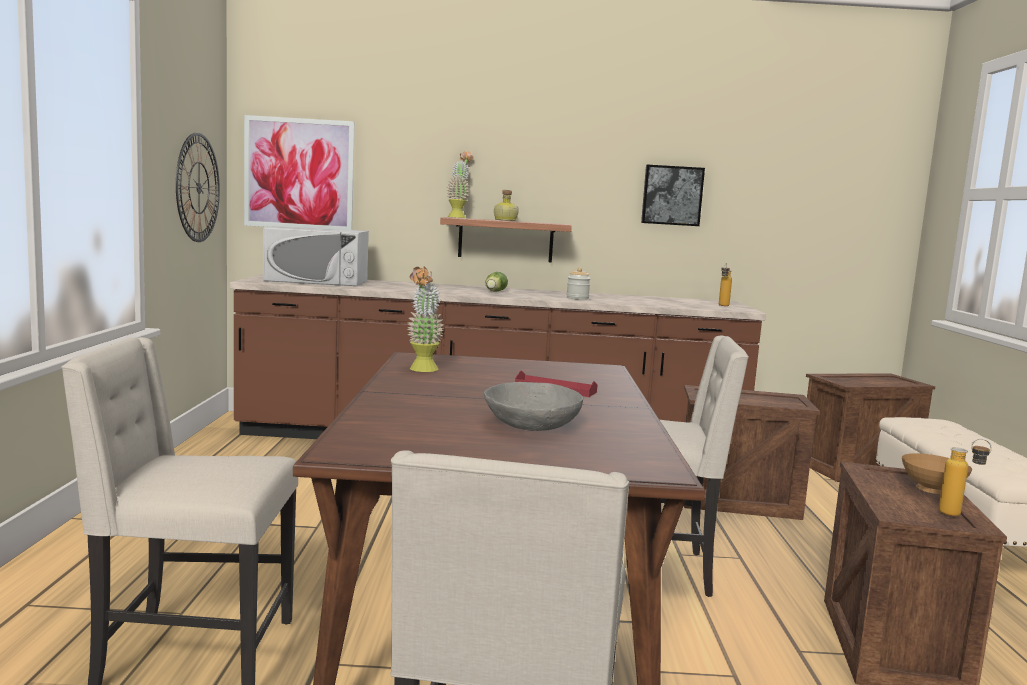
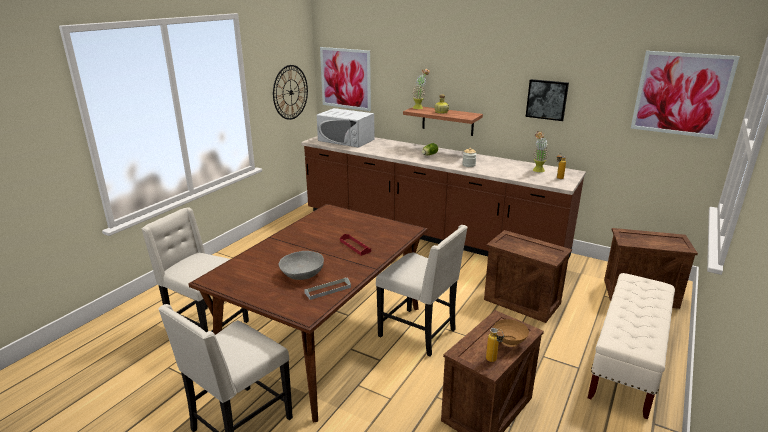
camera: 30 degrees right, 15 degrees up
(422, 370) = (315, 223): potted plant -> potted plant (537, 171)
(624, 438) = (328, 290): none -> grey tray
(853, 179) = (681, 94): none -> picture

